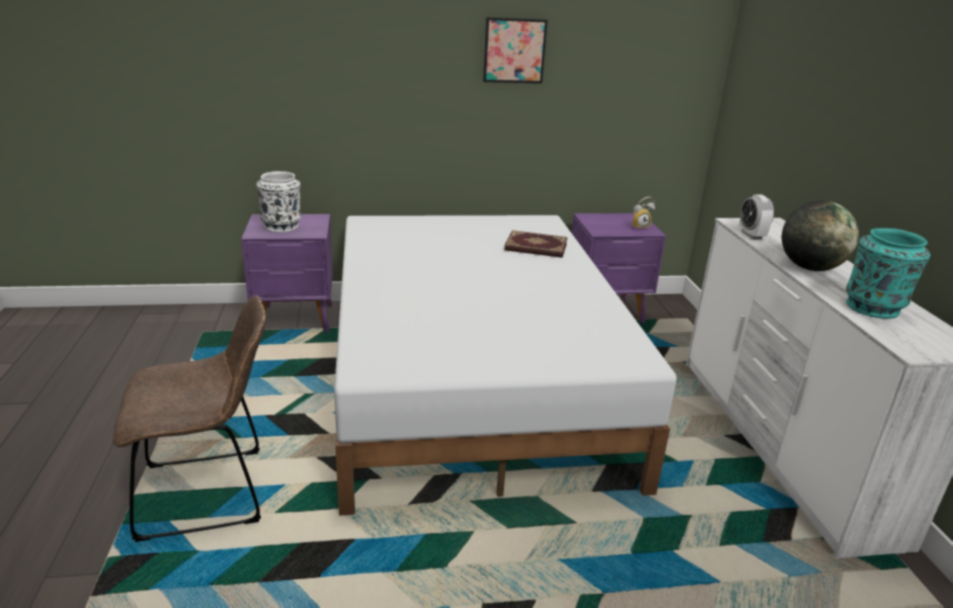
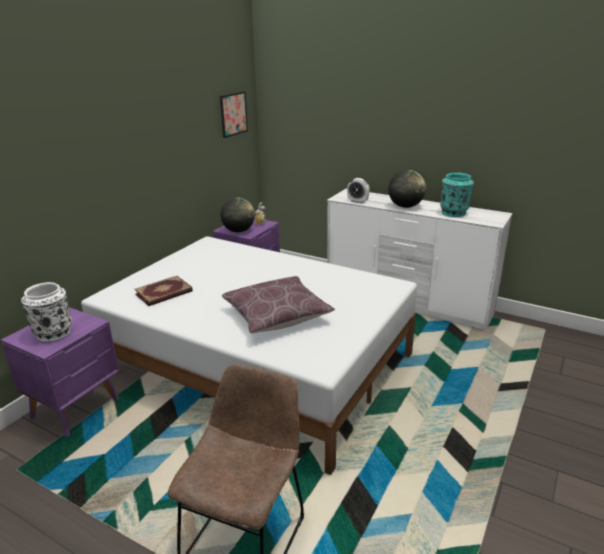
camera: 50 degrees left, 0 degrees up
(442, 308) = (277, 316): none -> brown pillow
(514, 51) = (157, 128): picture -> picture (233, 114)
(535, 247) = (240, 259): book -> book (164, 293)
(598, 224) = (238, 231): none -> globe

